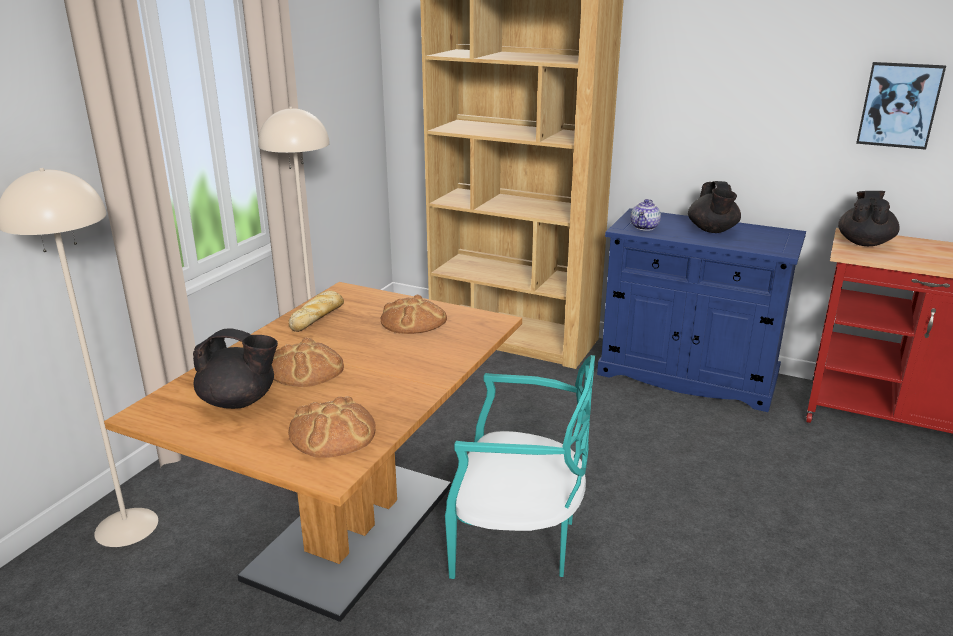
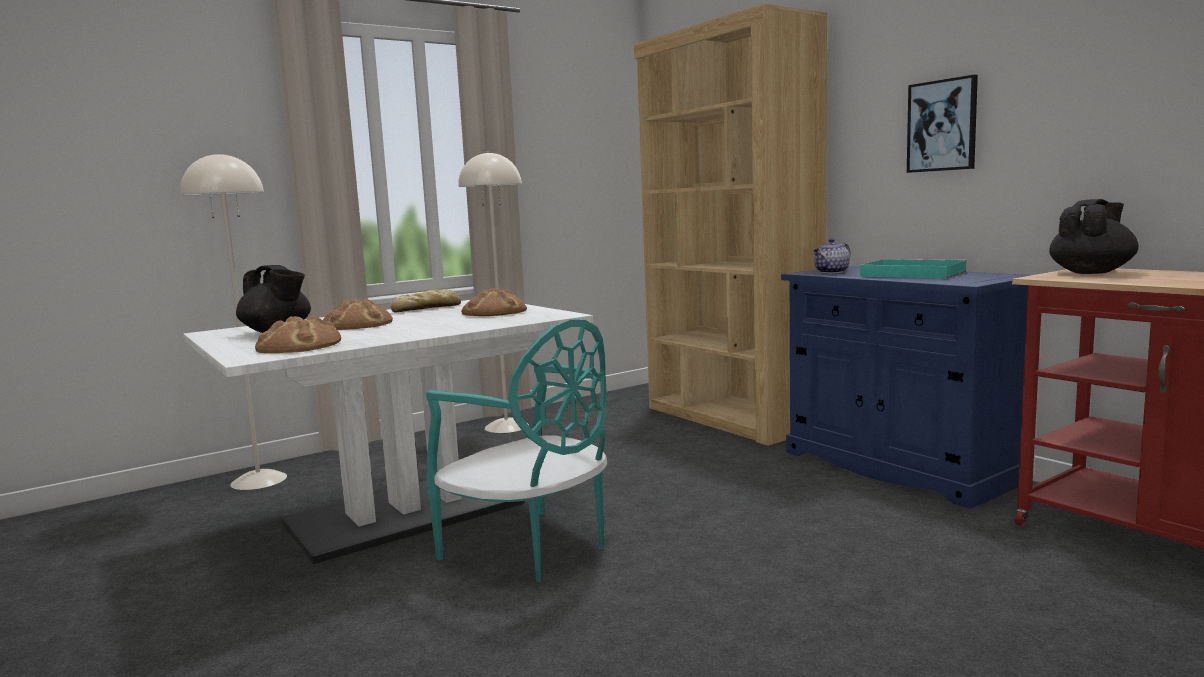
camera: 30 degrees right, 15 degrees down
(353, 530) = (405, 513): brown dining table -> white dining table
(712, 230) = (910, 274): black teapot -> turquoise tray
(899, 105) = (1142, 91): picture -> picture (942, 125)

